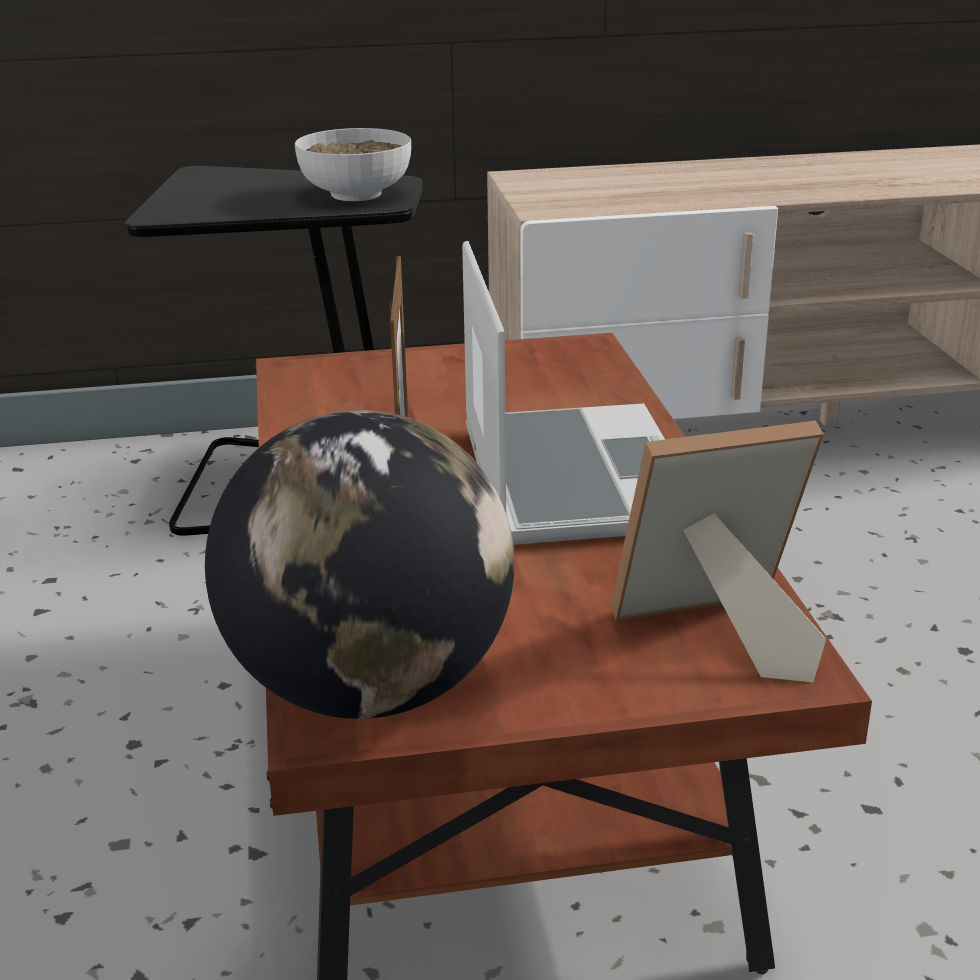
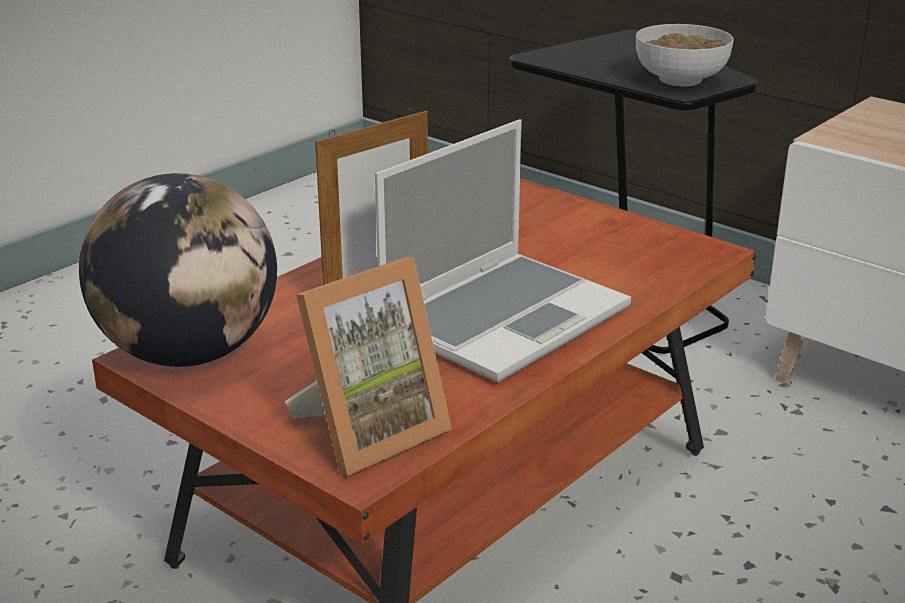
camera: 50 degrees right, 0 degrees up
(714, 636) = (368, 432): picture frame -> picture frame turned 105 degrees clockwise

